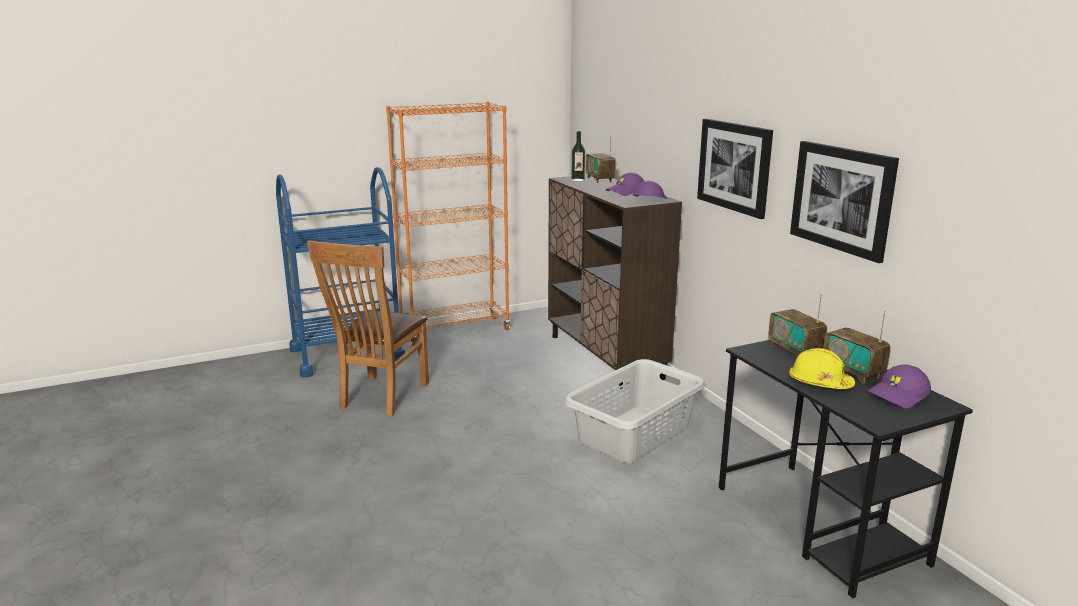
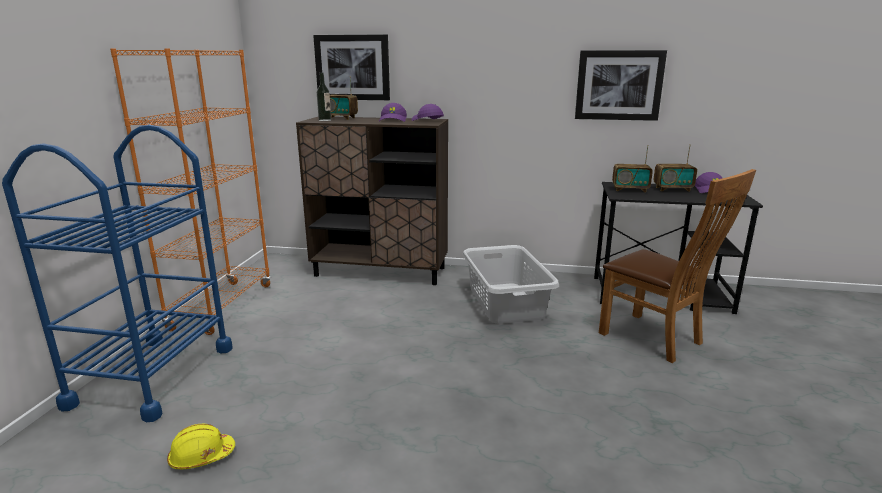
camera: 55 degrees left, 0 degrees up
(380, 397) = (288, 385): brown chair -> brown chair (656, 339)
(734, 166) = (505, 80): picture -> picture (352, 67)
(819, 383) = (683, 197): yellow hard hat -> yellow hard hat (201, 456)

